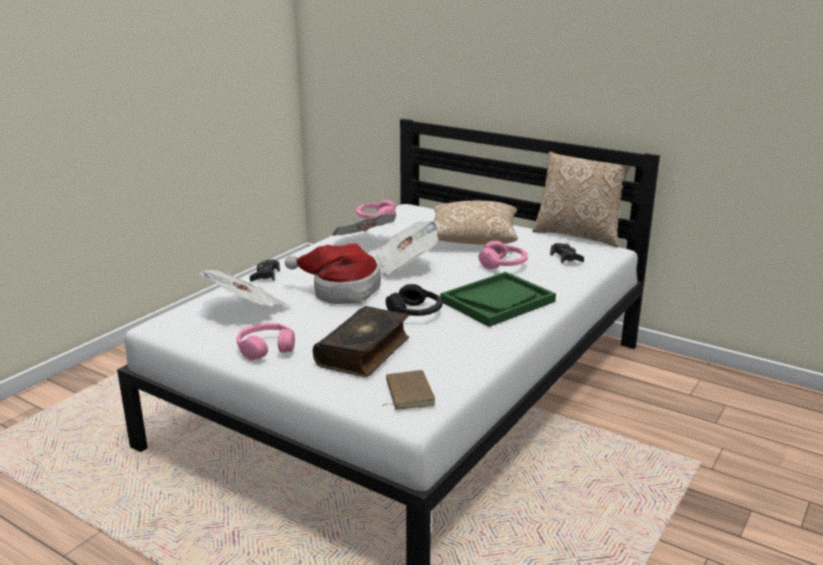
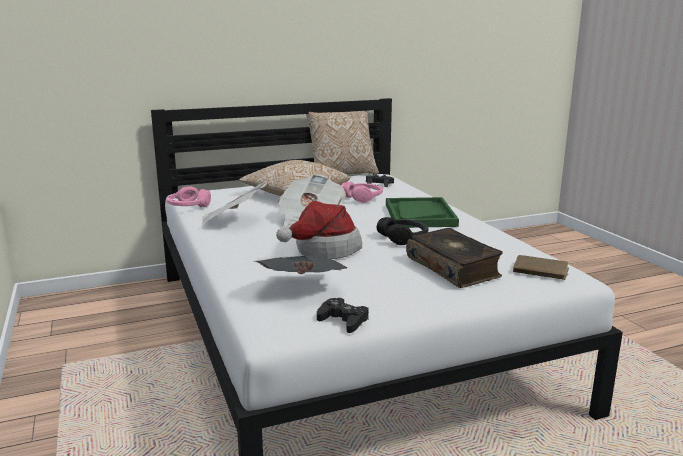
camera: 55 degrees left, 5 degrees down
(265, 275) = (233, 267): black game controller -> black game controller (343, 321)
(266, 348) = (401, 299): pink headphones -> none

